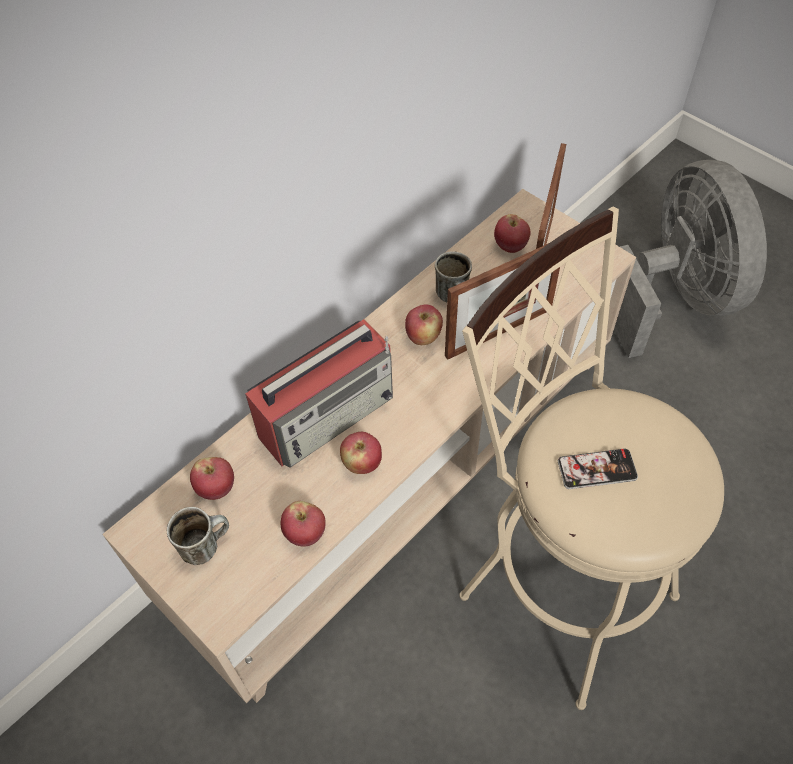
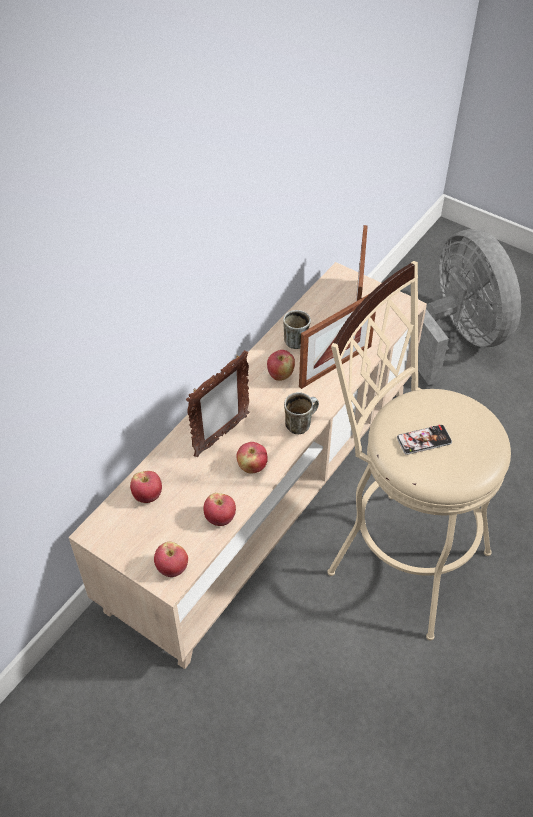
camera: 10 degrees left, 5 degrees down
(206, 545) = (148, 535): mug -> mug (300, 423)
(329, 415) = (221, 436): radio -> picture frame
(510, 246) = (333, 304): apple -> apple (172, 568)

